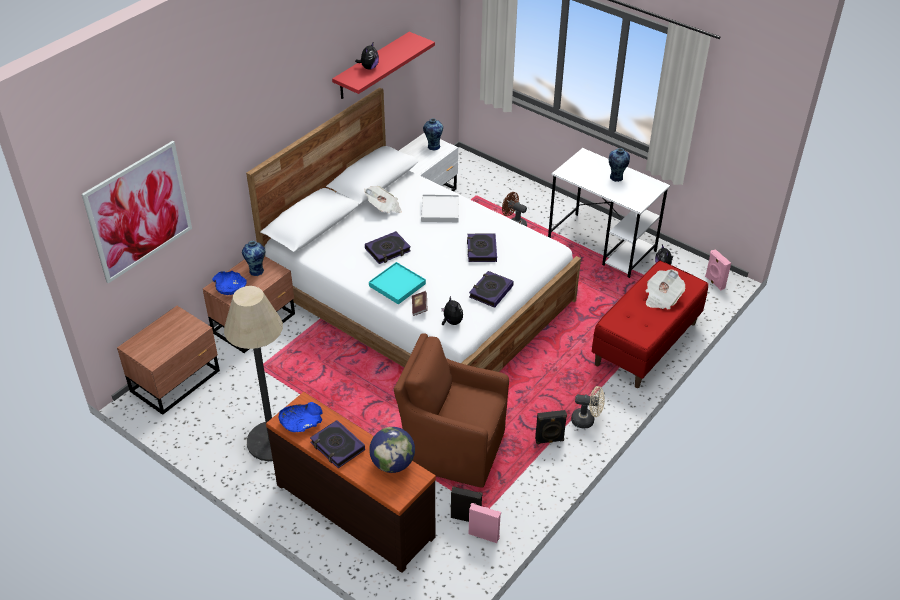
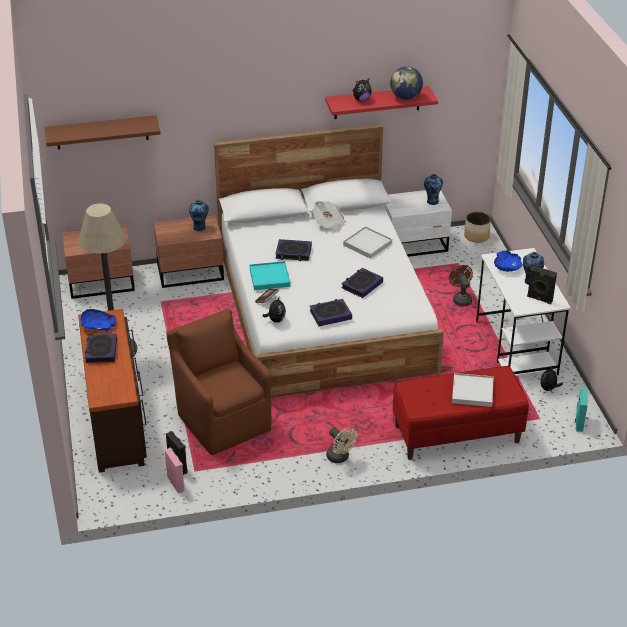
camera: 40 degrees right, 5 degrees down
(139, 211) = (102, 132): picture -> brown shelf
(230, 287) = (170, 230): blue bowl -> blue bowl (507, 266)
(392, 464) = (120, 379): globe -> globe (405, 97)
(463, 164) = (476, 236): none -> planter
(549, 440) = (295, 454): black speaker -> black speaker (539, 299)
(661, 298) = (472, 392): newspaper -> white tray
(714, 282) = (578, 423): pink speaker -> turquoise speaker

